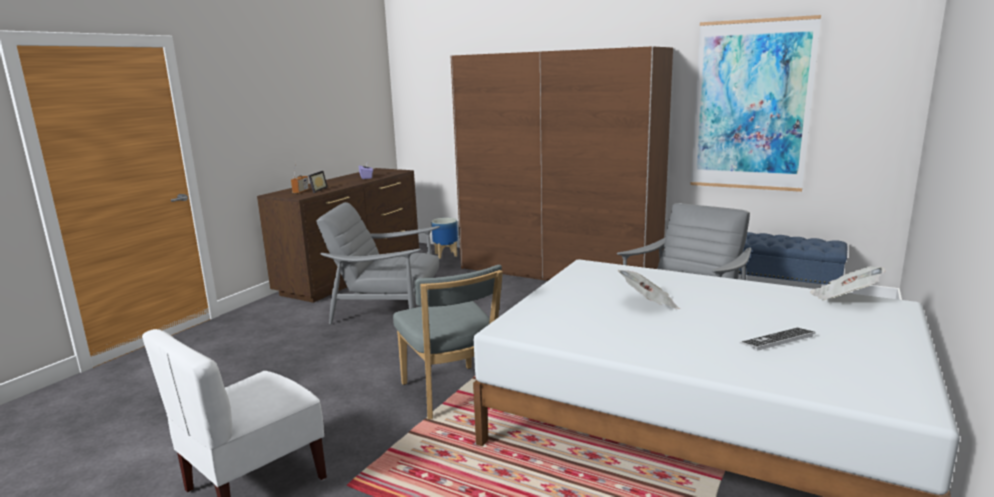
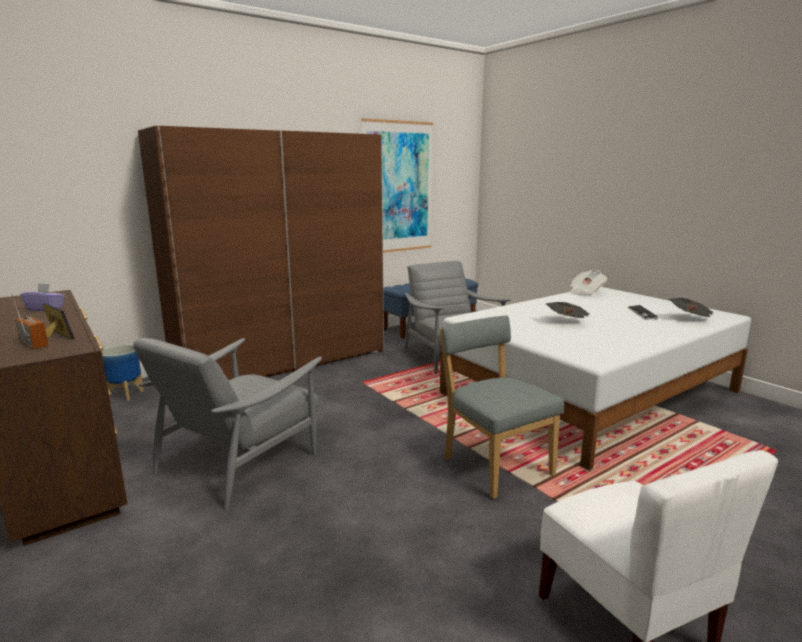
camera: 65 degrees left, 0 degrees up
(451, 395) = (494, 464): grey chair -> grey chair turned 120 degrees counterclockwise
(813, 375) = (690, 319): none -> newspaper

